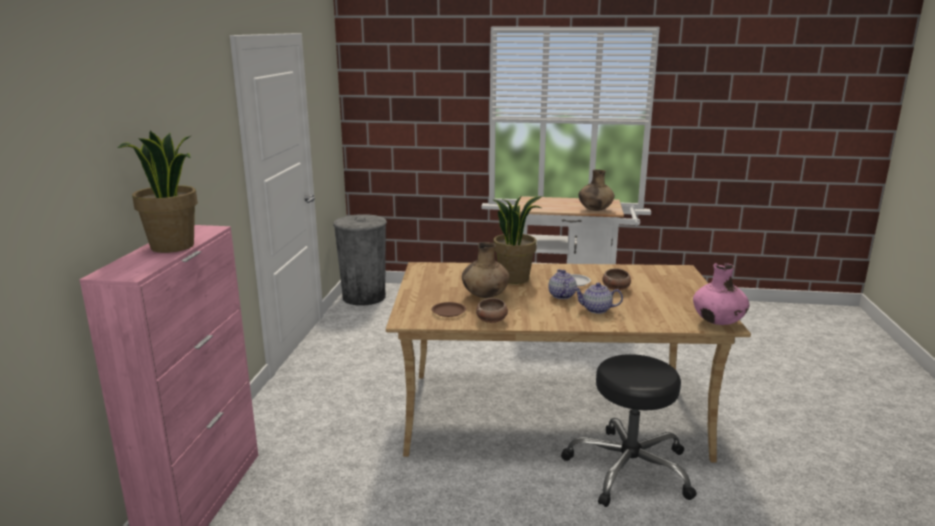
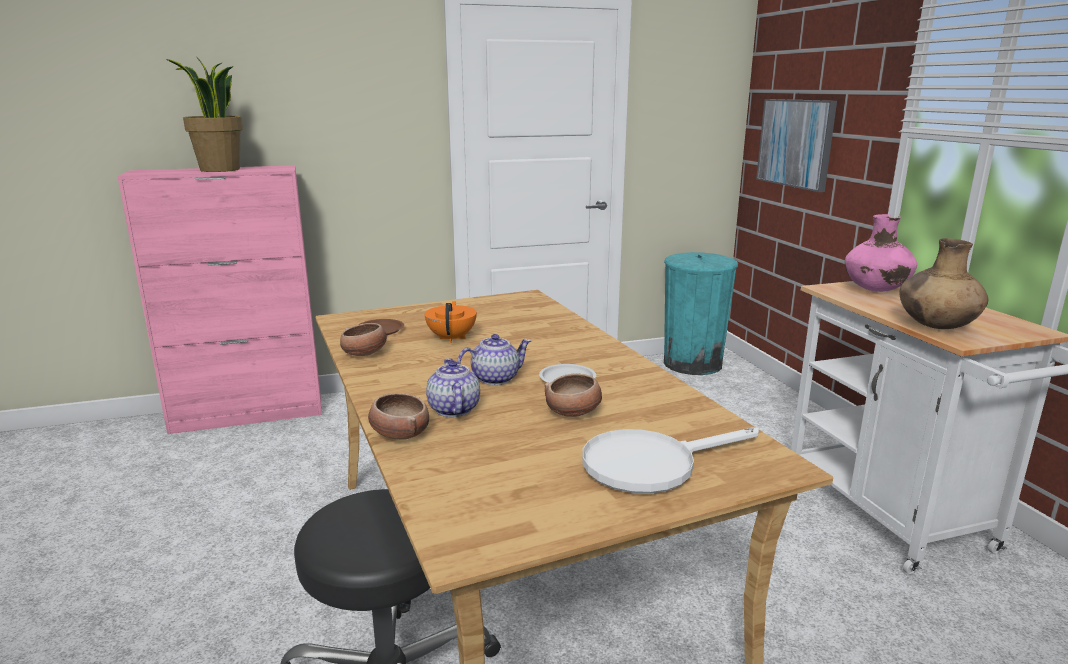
camera: 65 degrees right, 0 degrees up
(364, 297) = (692, 364): grey trash can -> turquoise trash can
(401, 130) = (796, 143): none -> picture
(485, 295) = (452, 338): brown vase -> orange teapot
(514, 278) = (539, 342): potted plant -> none
(620, 324) = (400, 434): none -> bowl
(673, 286) = (651, 464): none -> white frying pan
(718, 322) = (471, 534): pink vase -> pink vase (876, 290)

